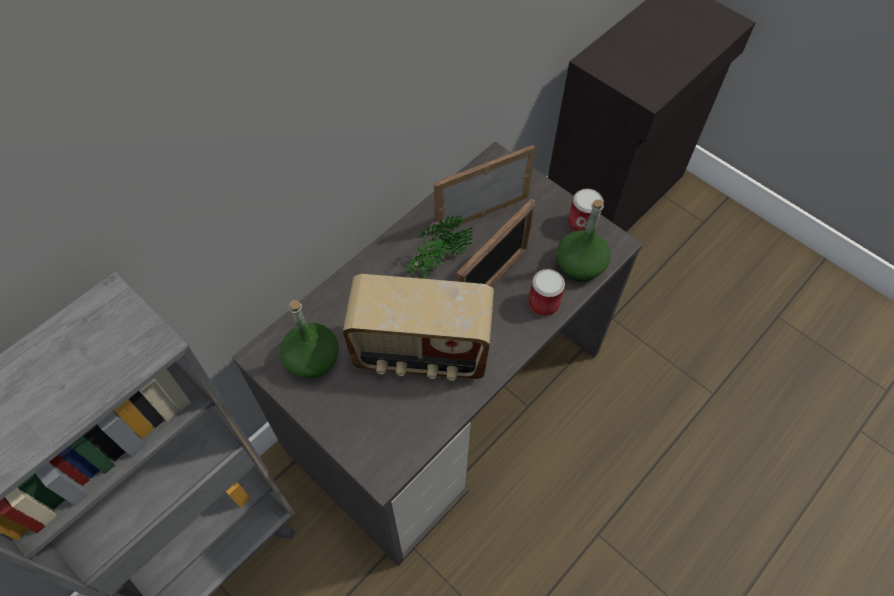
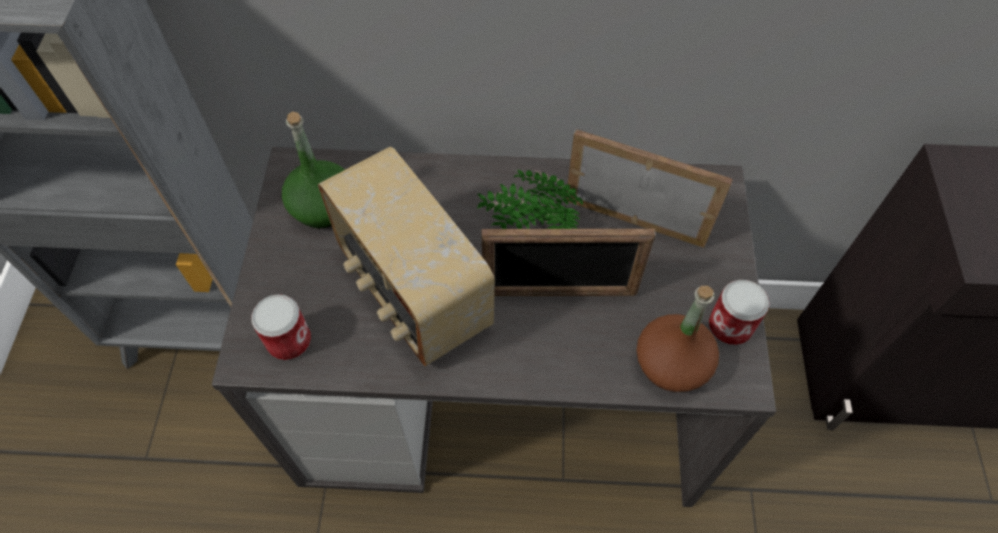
camera: 50 degrees right, 0 degrees up
(543, 303) = (582, 362): can -> can (289, 340)
(580, 265) = (671, 364): green bottle -> brown bottle

